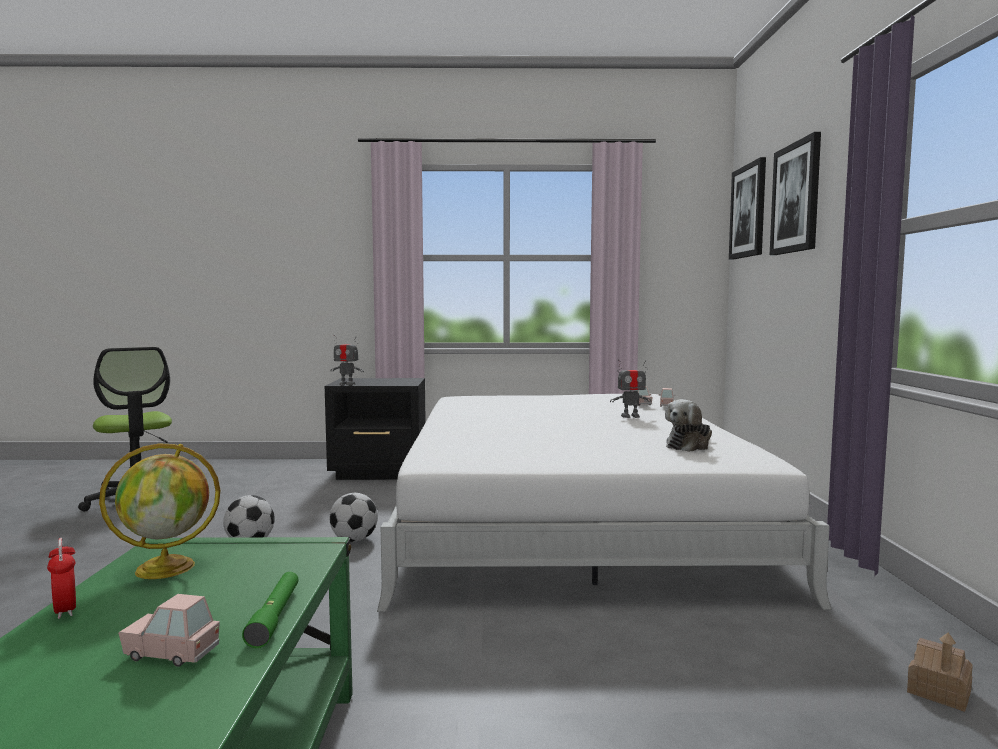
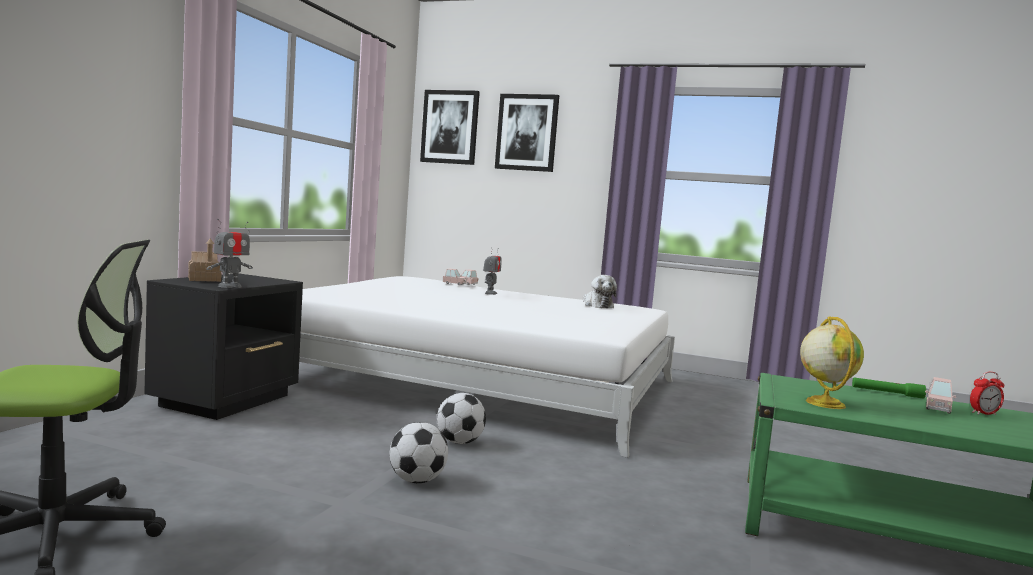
camera: 70 degrees left, 0 degrees up
(65, 610) = (901, 422): alarm clock -> alarm clock (984, 413)
(939, 691) = (750, 392): toy house -> toy house (204, 279)

